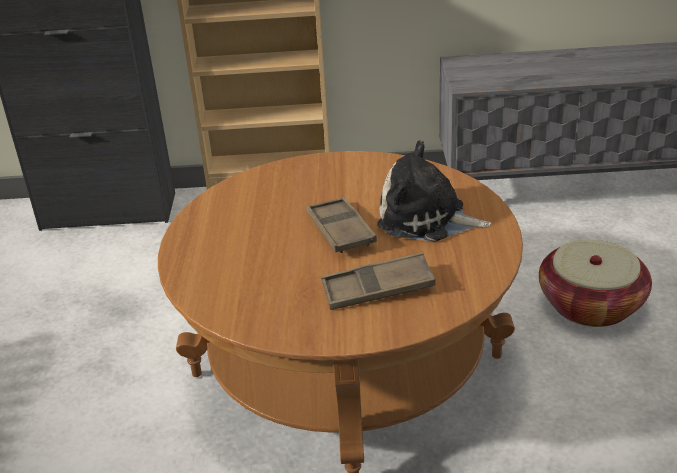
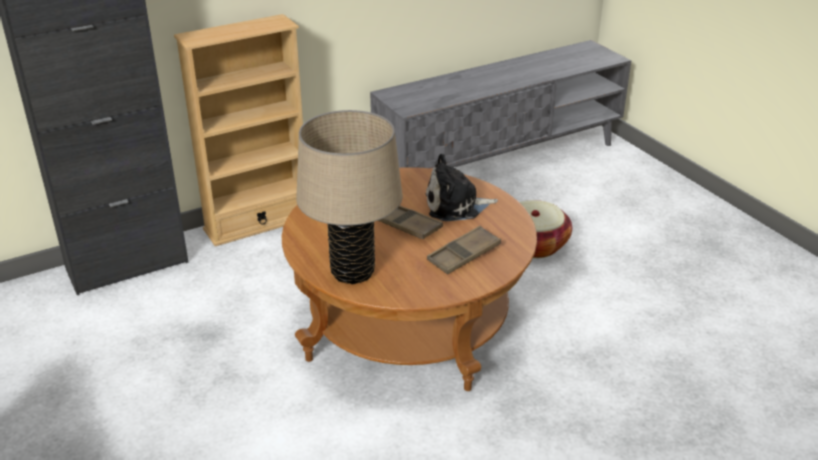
camera: 30 degrees left, 0 degrees up
(217, 274) = (352, 272): none -> beige table lamp

